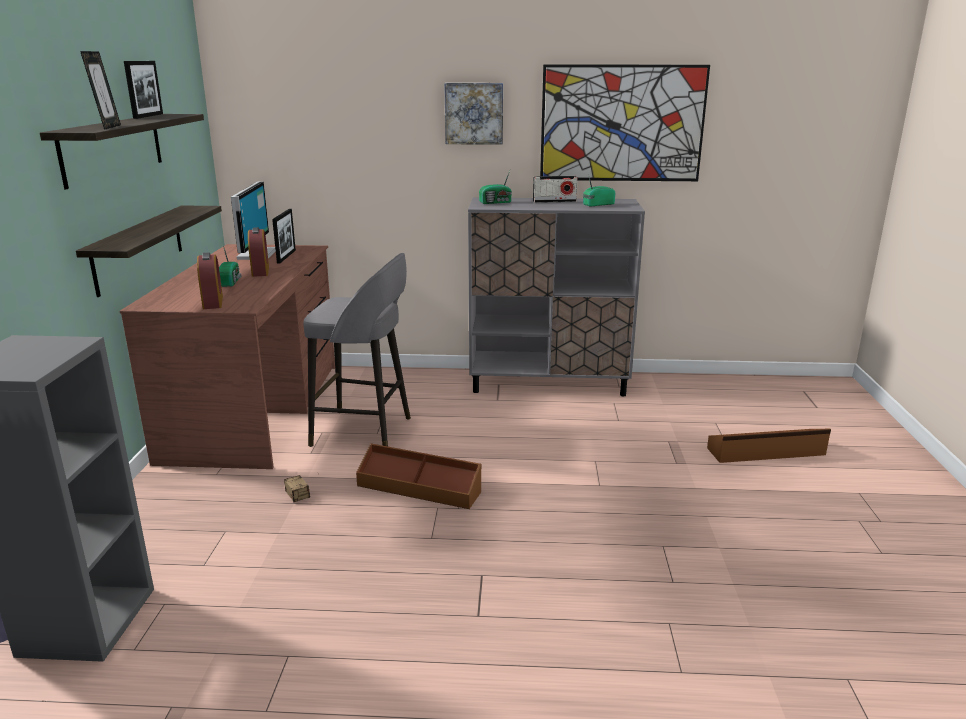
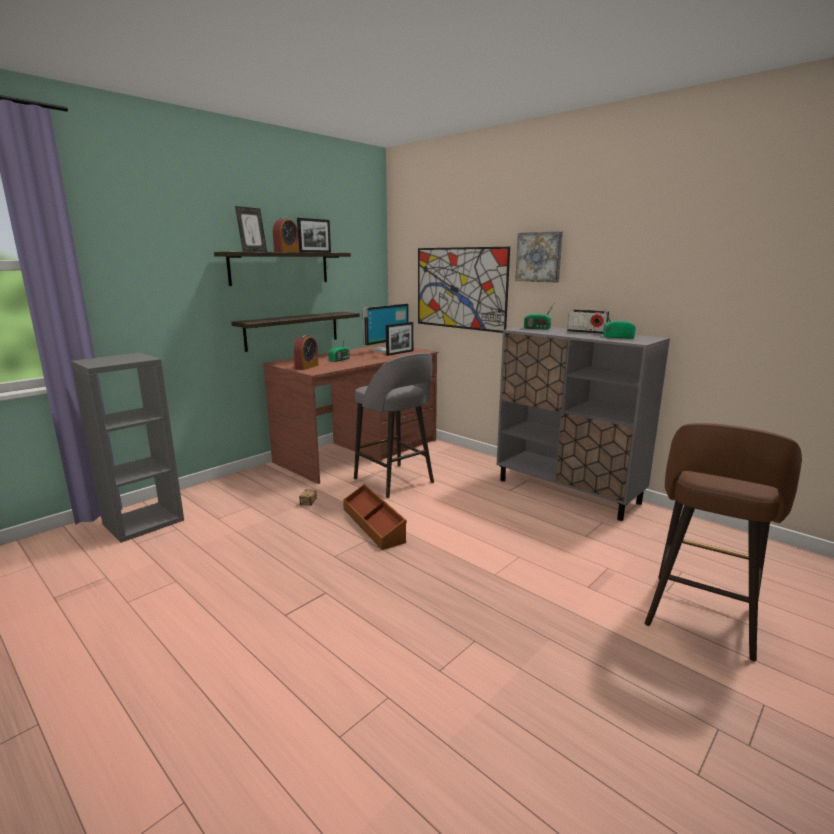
camera: 40 degrees right, 5 degrees down
(260, 271) = (367, 357): alarm clock -> alarm clock (286, 252)
(622, 124) = (662, 266): picture -> picture (460, 288)
(766, 452) = (701, 617): brown storage box -> brown stool

